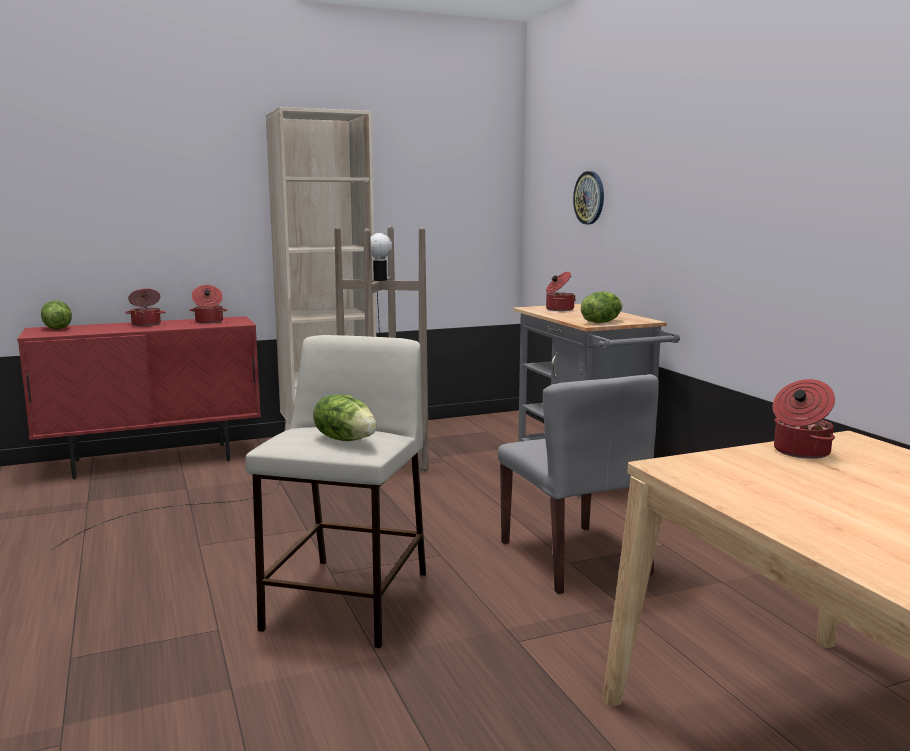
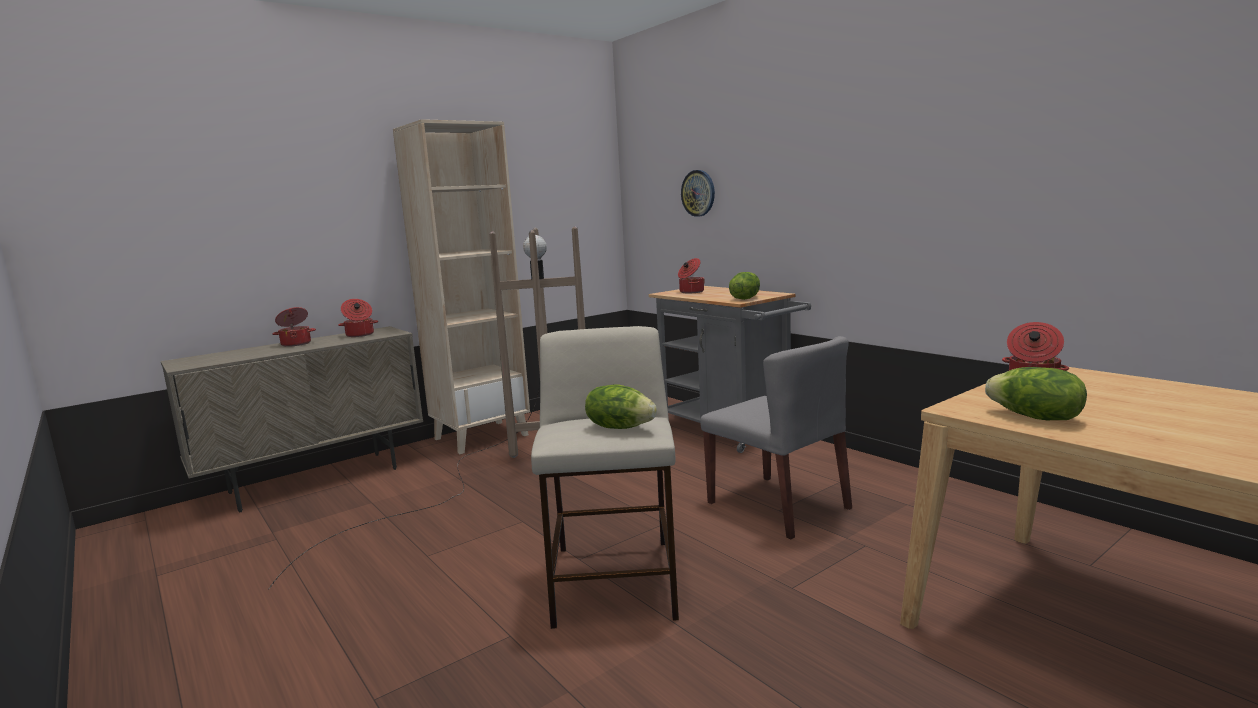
camera: 15 degrees left, 0 degrees up
(57, 328) = (199, 357): lettuce -> lettuce (1035, 417)
(153, 461) = (315, 480): red cabinet -> beige cabinet

